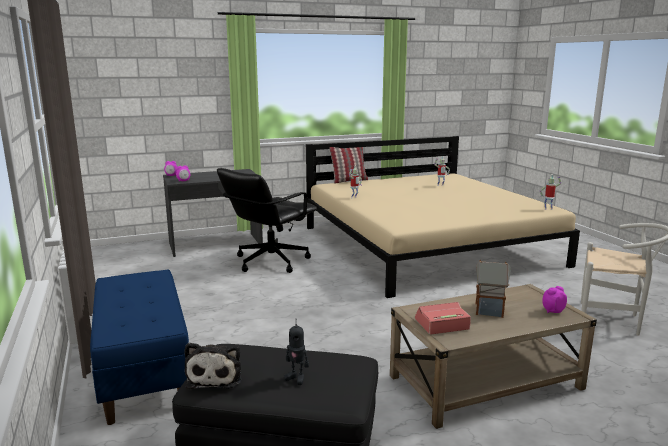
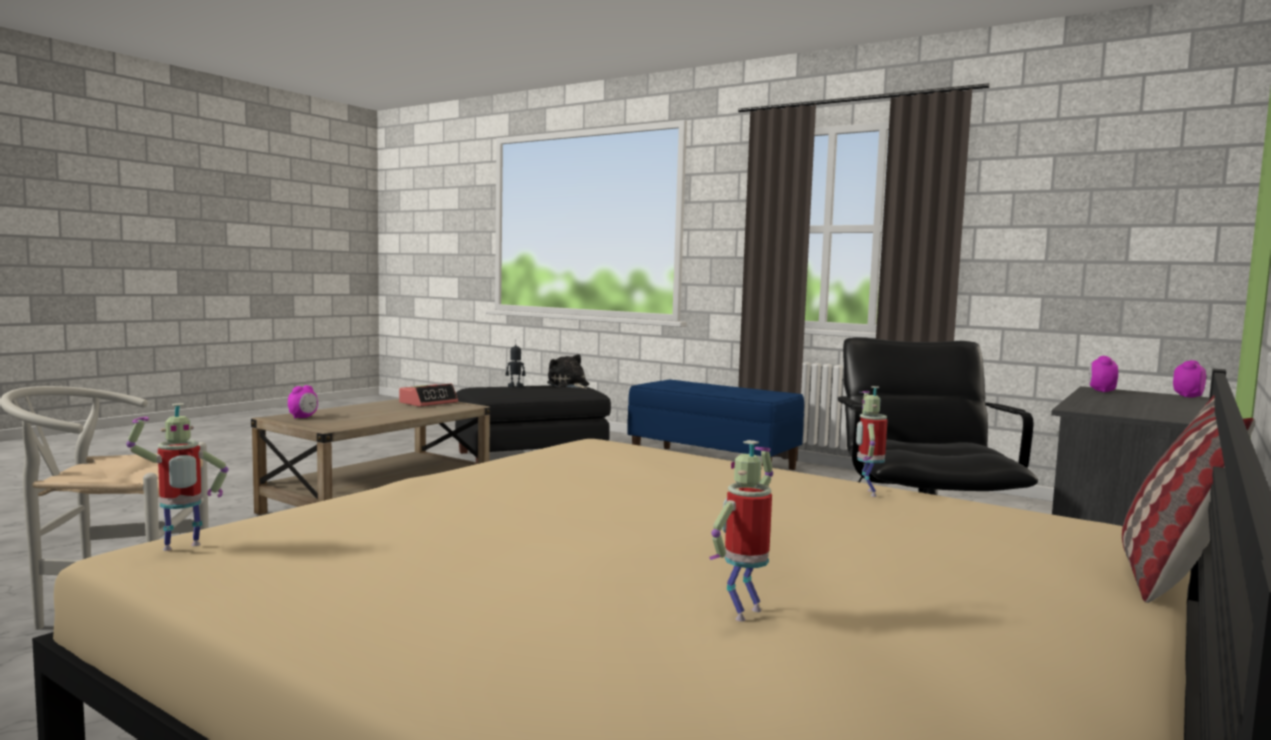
camera: 145 degrees right, 10 degrees down
(490, 310) = (380, 412): toy house -> none

